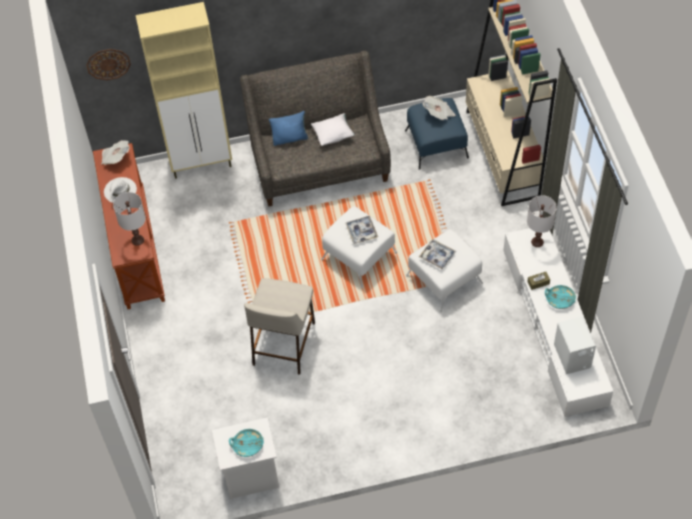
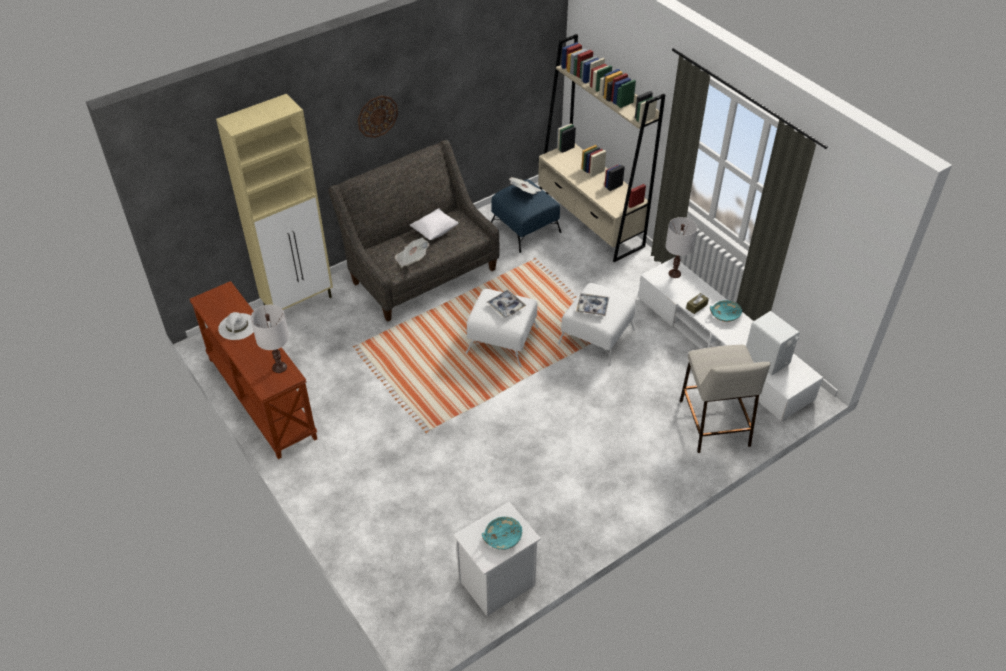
camera: 25 degrees left, 10 degrees down
(108, 64) = (190, 190): wall clock -> wall clock (377, 116)
(116, 158) = (219, 298): newspaper -> newspaper (412, 259)
(284, 342) = (466, 440): beige stool -> beige stool (713, 422)
(290, 138) = (392, 244): blue pillow -> none

